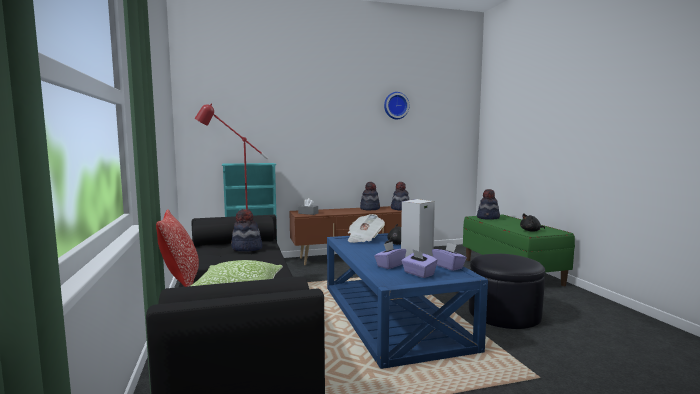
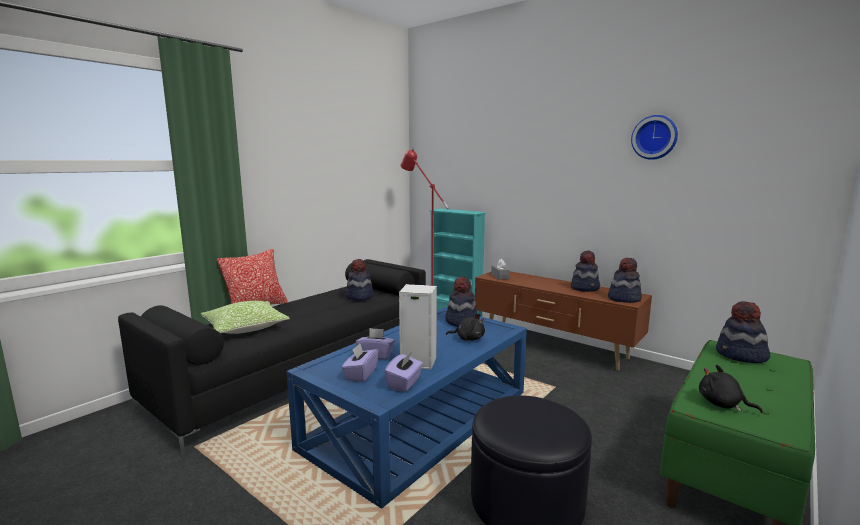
camera: 55 degrees right, 5 degrees up
(364, 239) = (461, 321): newspaper -> hat

